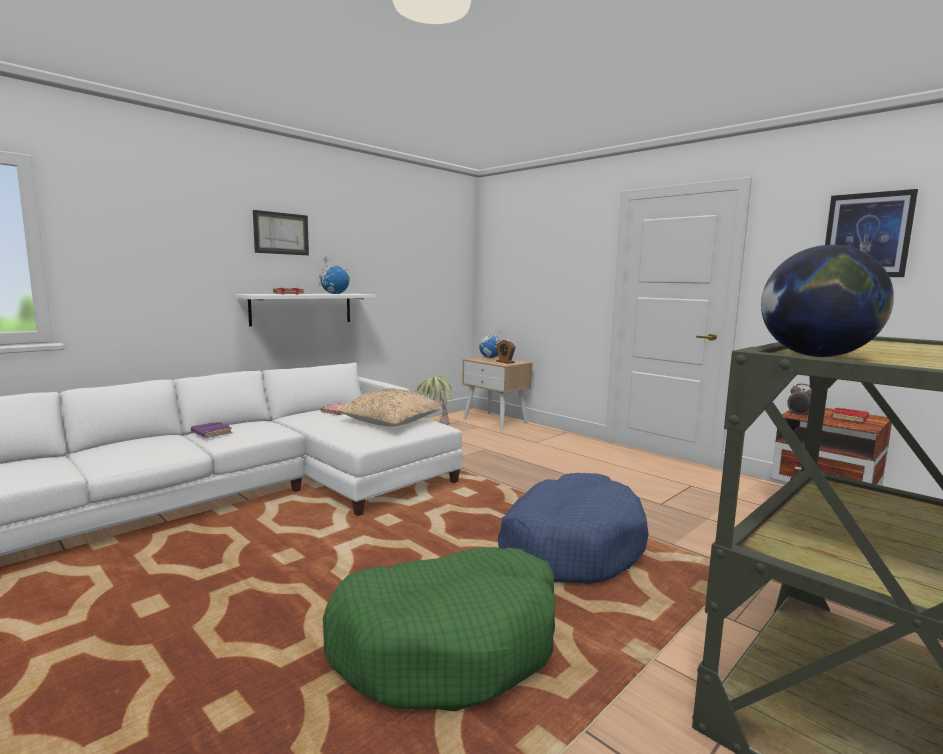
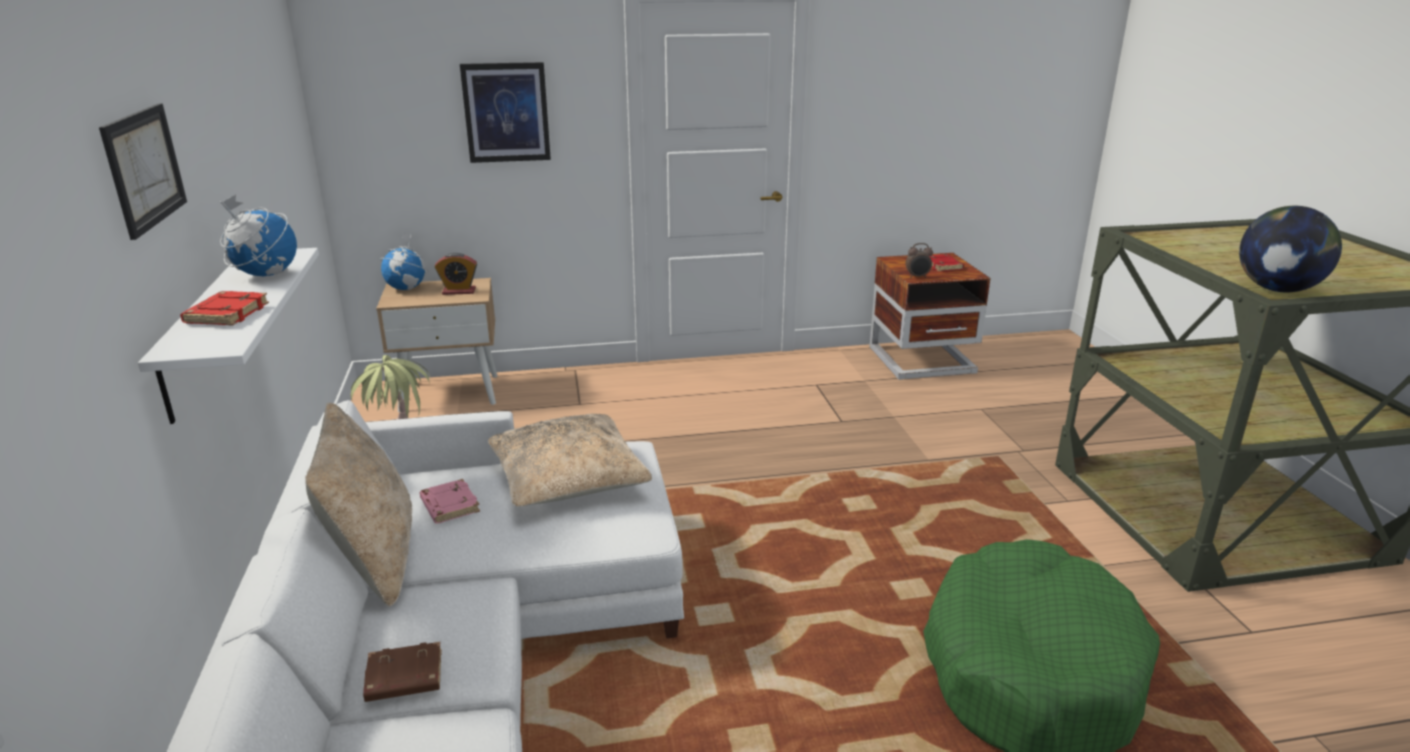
camera: 55 degrees left, 15 degrees up
(210, 433) = (403, 678): purple book -> brown book
(287, 414) = (375, 563): none -> beige pillow
(570, 546) = (889, 515): blue dog bed -> none
(867, 235) = (927, 66): picture -> picture (506, 112)

